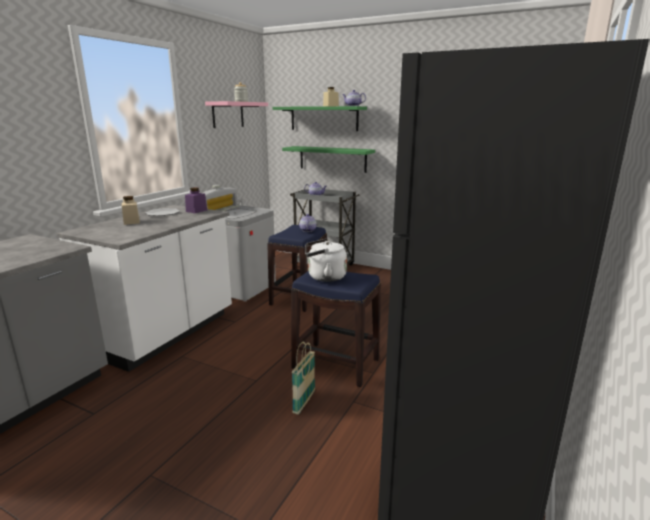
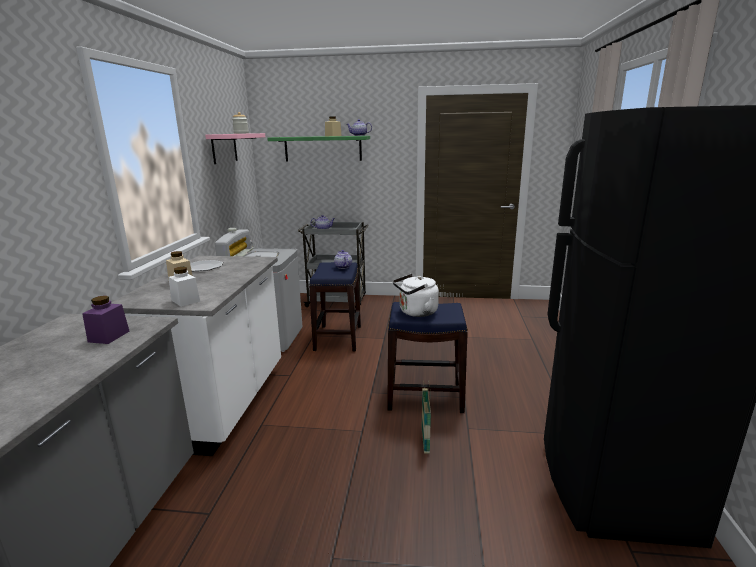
camera: 20 degrees left, 0 degrees up
(113, 235) = (185, 301): none -> white jar
(196, 211) = (239, 260): purple jar -> purple jar (109, 336)
(332, 159) = (335, 190): green shelf -> none

